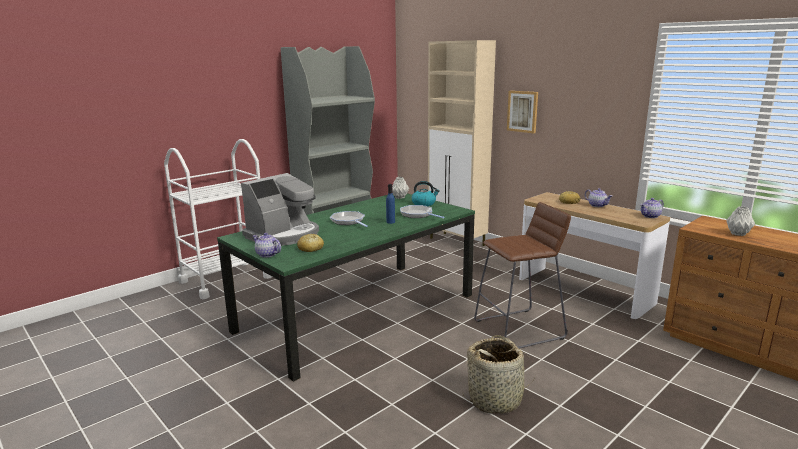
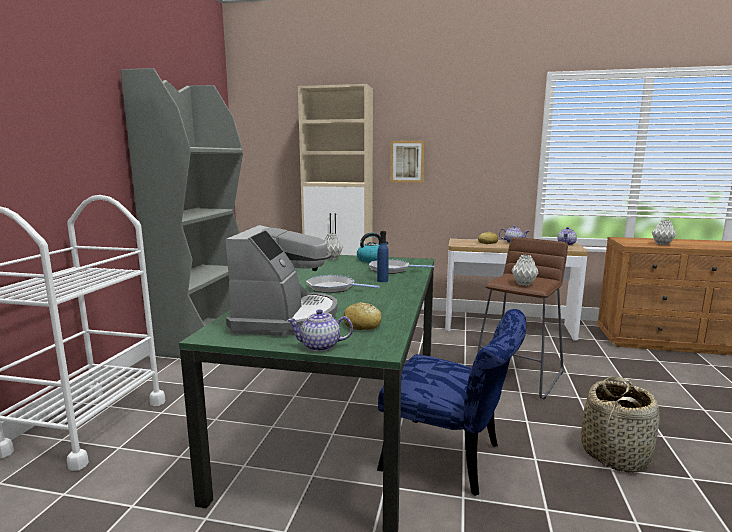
camera: 35 degrees left, 5 degrees down
(379, 360) = (452, 459): none -> blue chair
(509, 246) = (524, 284): none -> grey vase

